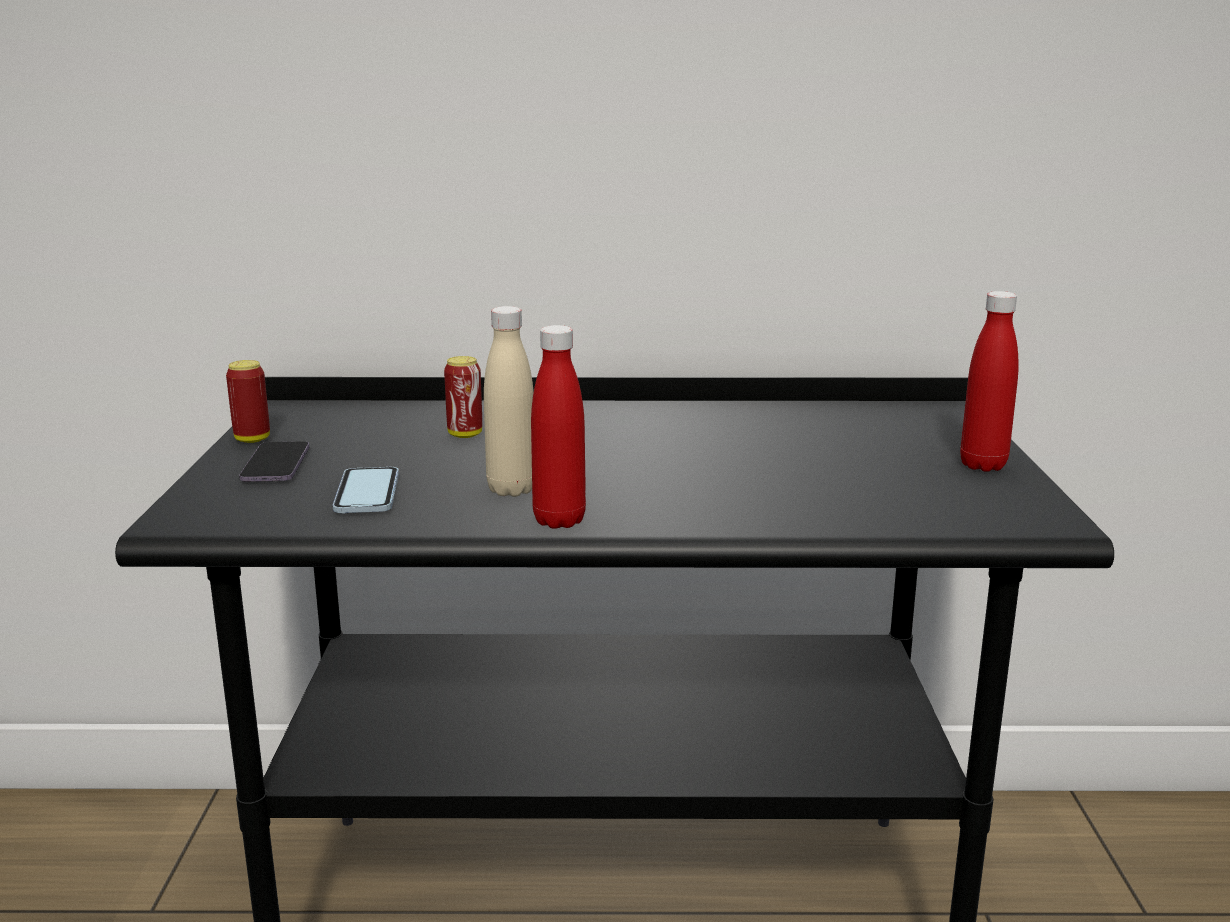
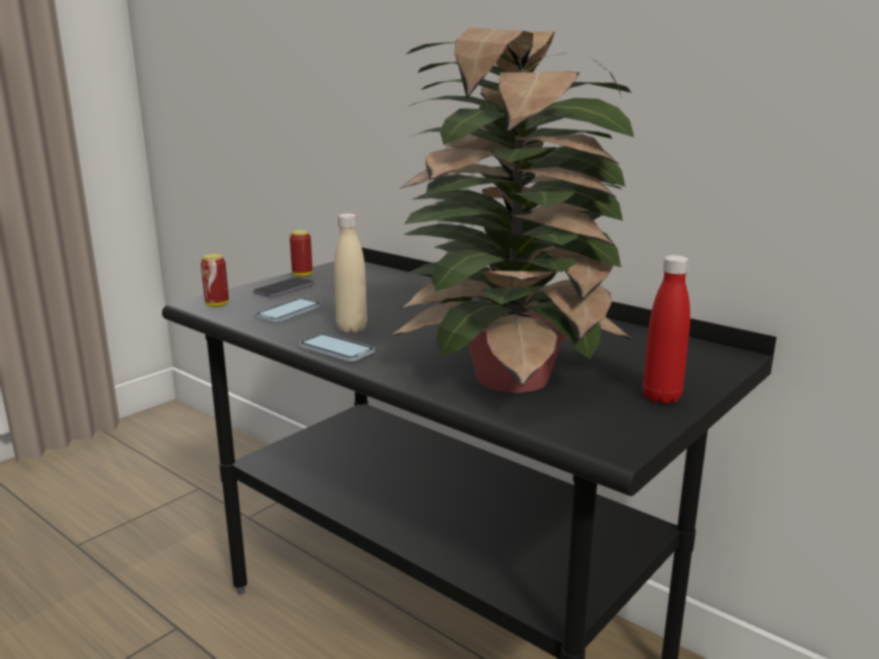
camera: 40 degrees right, 0 degrees up
(465, 434) = (395, 296): can -> can (217, 305)
(559, 520) = (336, 350): red bottle -> phone
(812, 486) = (511, 374): none -> potted plant

